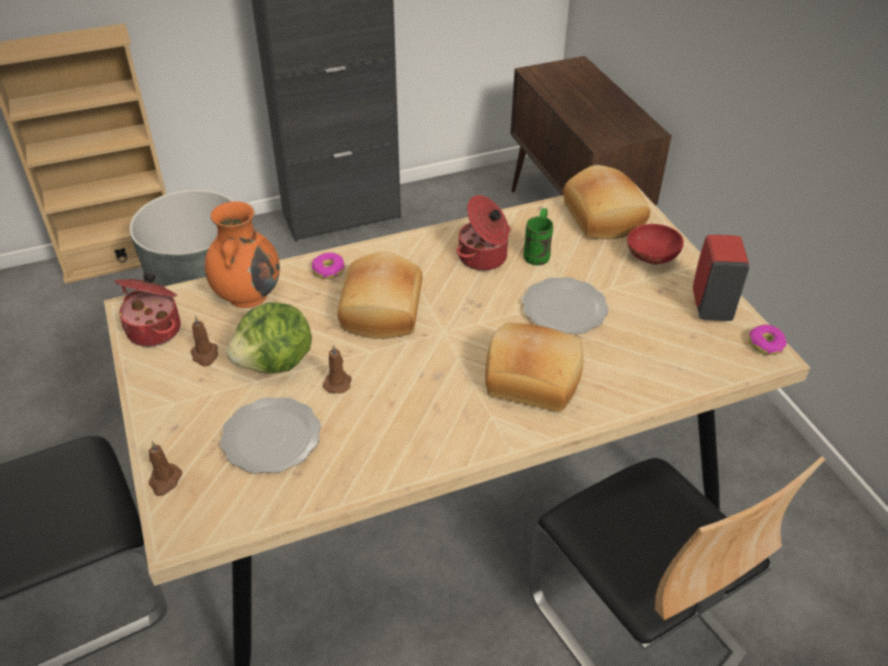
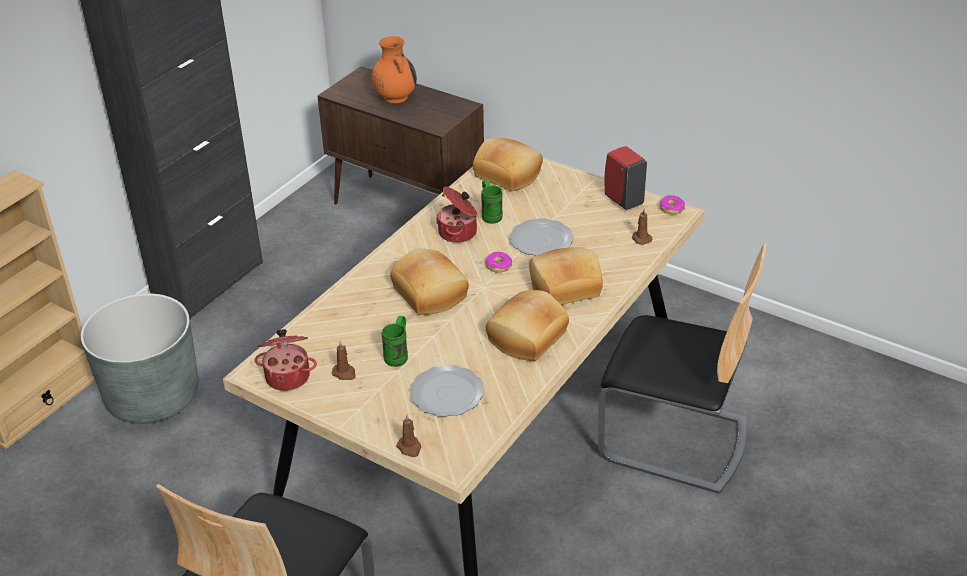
camera: 35 degrees left, 5 degrees down
(248, 294) = (326, 326): orange vase -> orange vase (395, 97)
(276, 363) = (398, 354): lettuce -> green mug
(328, 270) = (364, 286): donut -> donut (498, 266)
(338, 382) = (451, 345): brown candle -> brown candle (641, 238)
(427, 420) = (528, 338): none -> bread
(650, 257) = (561, 187): red bowl -> none

